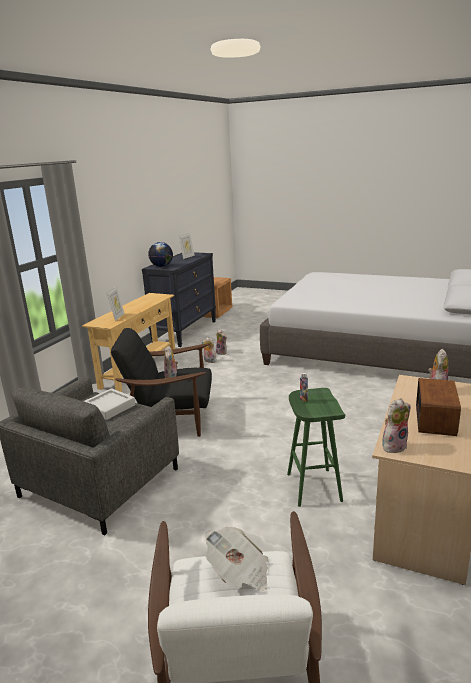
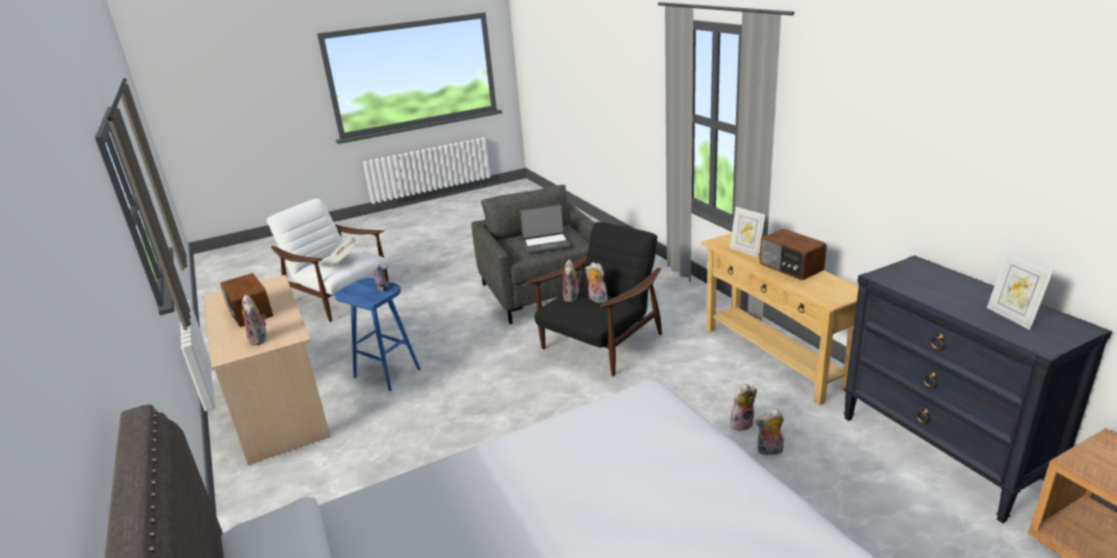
camera: 130 degrees right, 5 degrees up
(109, 407) = (546, 244): grey tray -> laptop
(133, 306) = (790, 267): none -> radio
(162, 266) = (917, 273): globe -> none
(313, 486) = (388, 373): green stool -> blue stool
(394, 445) = (273, 284): plush toy -> plush toy (572, 298)

